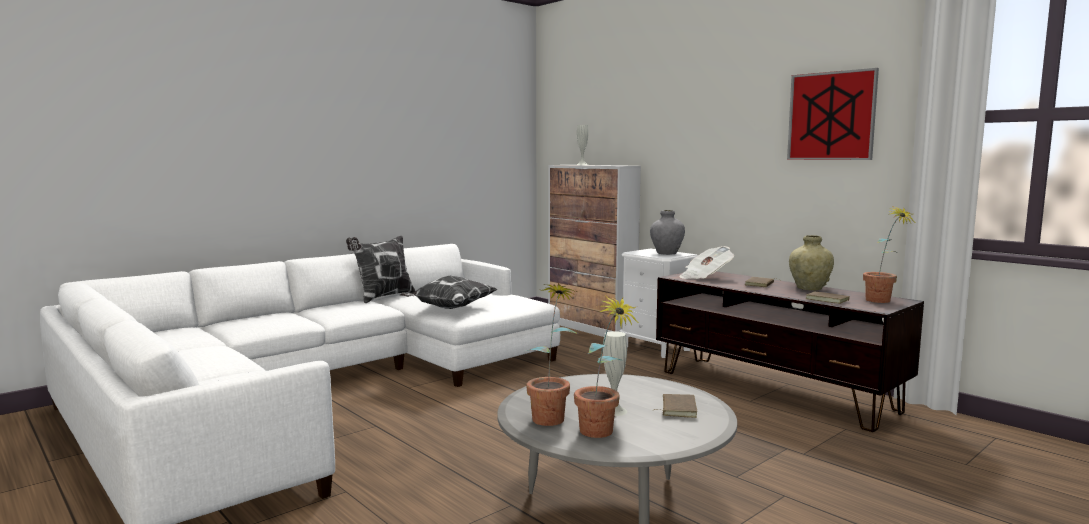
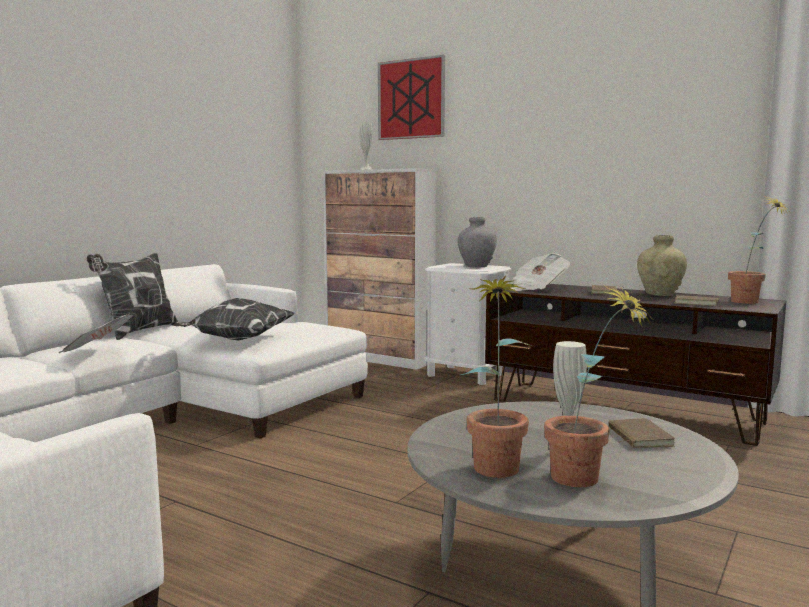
camera: 15 degrees left, 0 degrees up
(344, 313) = (97, 352): none -> newspaper
(831, 116) = (667, 106): picture -> picture (411, 99)

